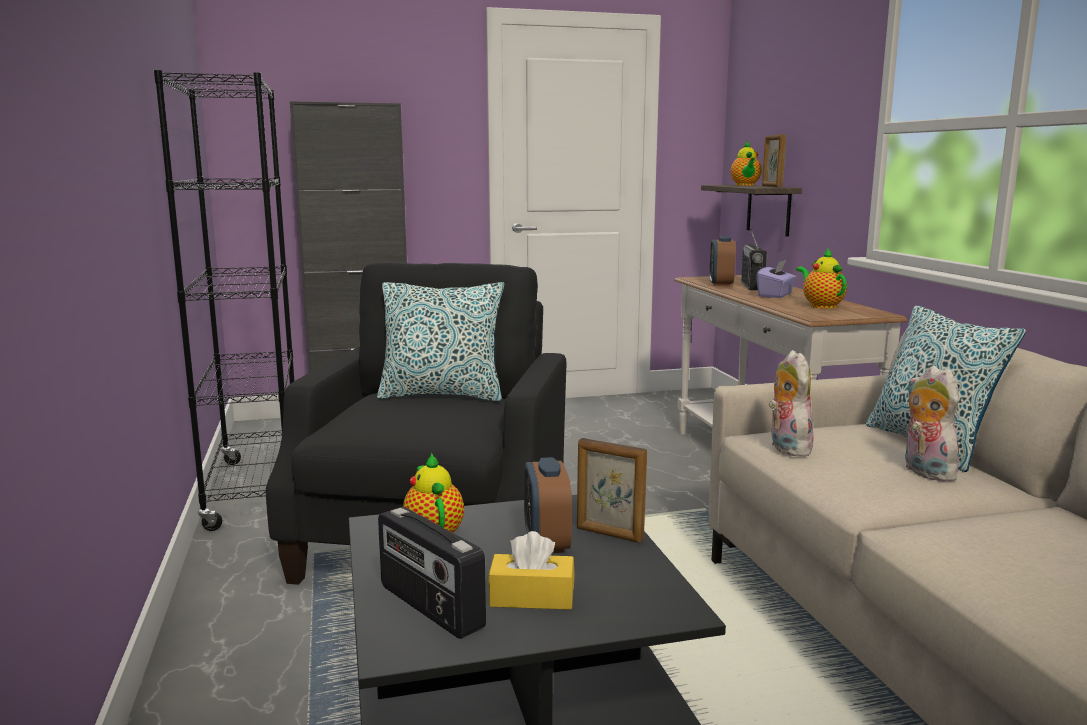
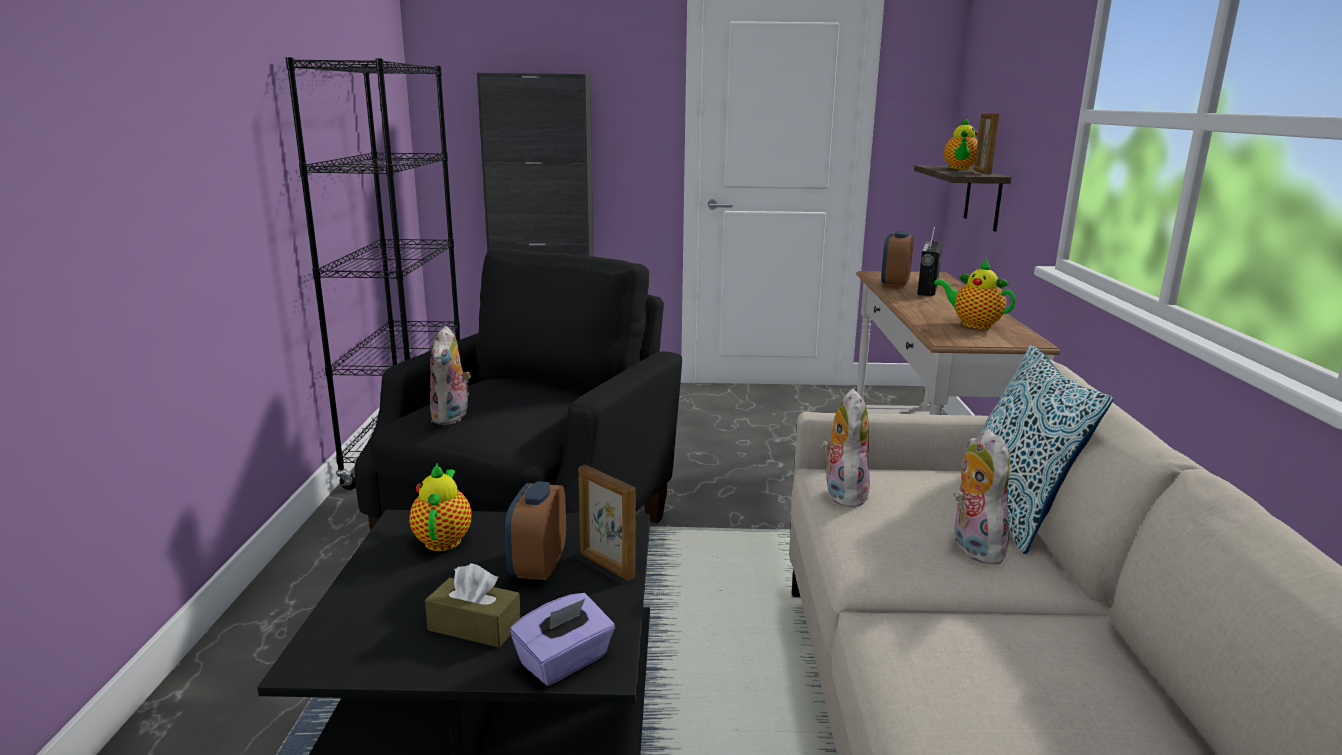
camera: 15 degrees right, 5 degrees up
(377, 425) = (452, 417): none -> plush toy
(429, 607) = (375, 621): radio -> none
(442, 395) = (541, 388): pillow -> none
(532, 597) = (474, 626): yellow tissue box -> brown tissue box
(775, 295) = (938, 305): purple tissue box -> purple tissue box (565, 662)
(821, 306) = (973, 324): teapot -> teapot turned 45 degrees counterclockwise

